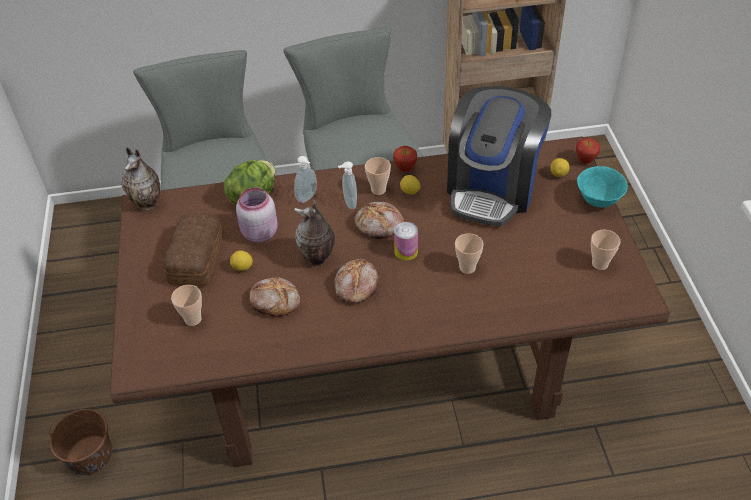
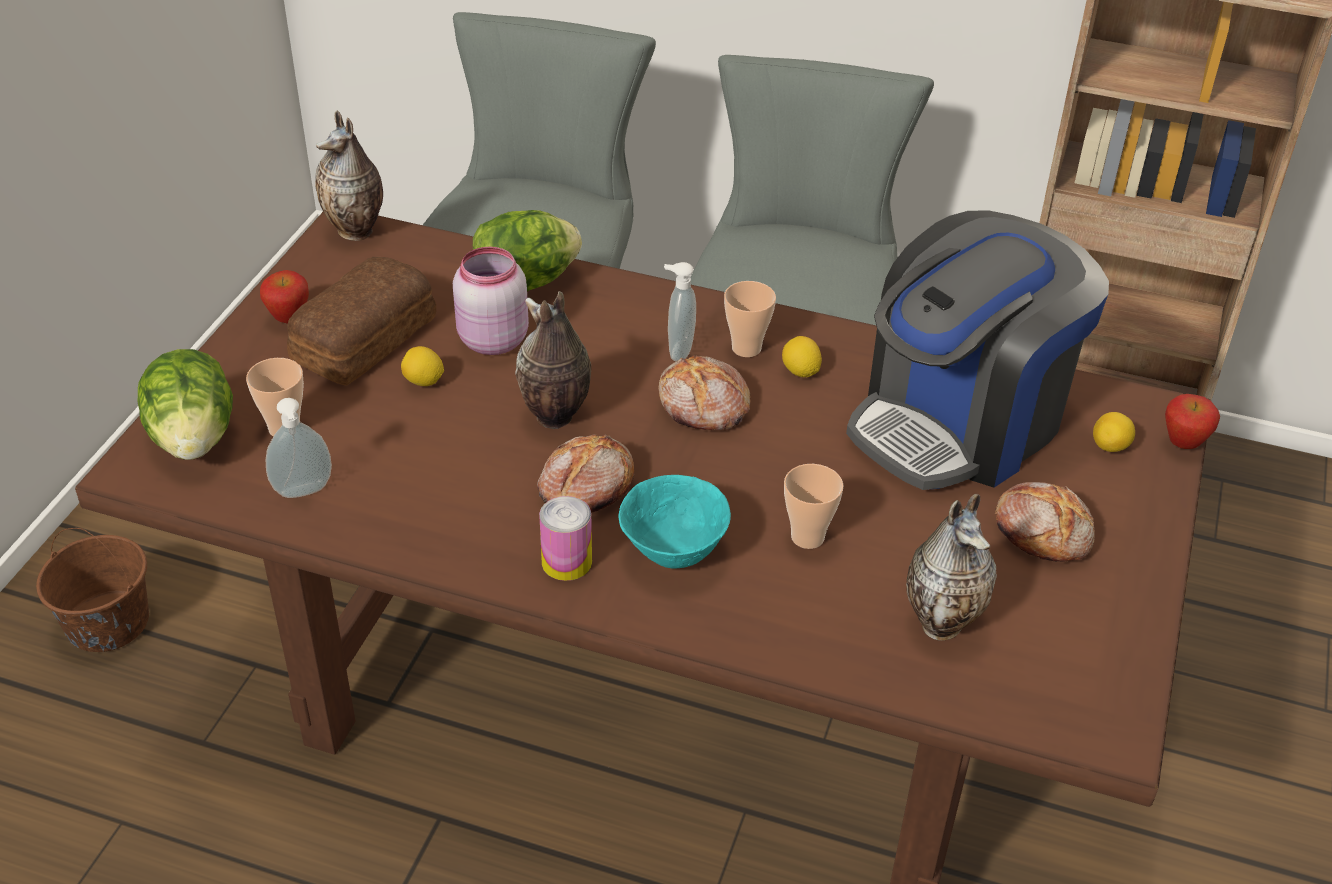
camera: 25 degrees right, 5 degrees down
(151, 344) = (194, 439): none -> lettuce
(275, 301) = (434, 454): bread -> bread (1043, 531)
(308, 198) = (615, 316): soap dispenser -> soap dispenser (304, 492)
(405, 169) = (820, 332): apple -> apple (289, 319)
(406, 252) = (716, 466): can -> can (566, 562)
(547, 281) = (943, 622): none -> vase
(598, 201) = (1156, 523): turquoise bowl -> turquoise bowl (672, 552)
(600, 264) = (1074, 636): cup -> none

